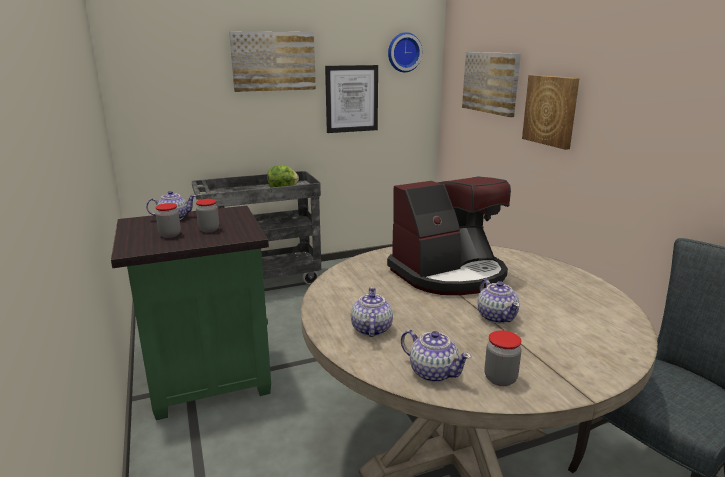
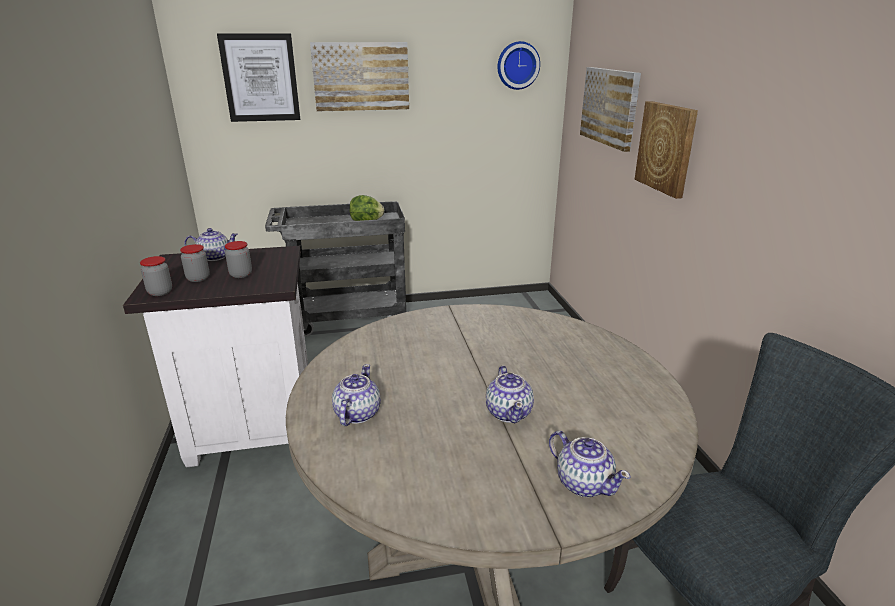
camera: 10 degrees right, 5 degrees up
(205, 379) = (249, 427): green cabinet -> white cabinet
(351, 99) = (453, 120): picture -> picture (260, 78)
(433, 372) = (393, 479): teapot -> teapot (583, 483)
(449, 274) = (485, 349): coffee machine -> none
(500, 379) = (465, 498): jar -> jar (160, 292)

